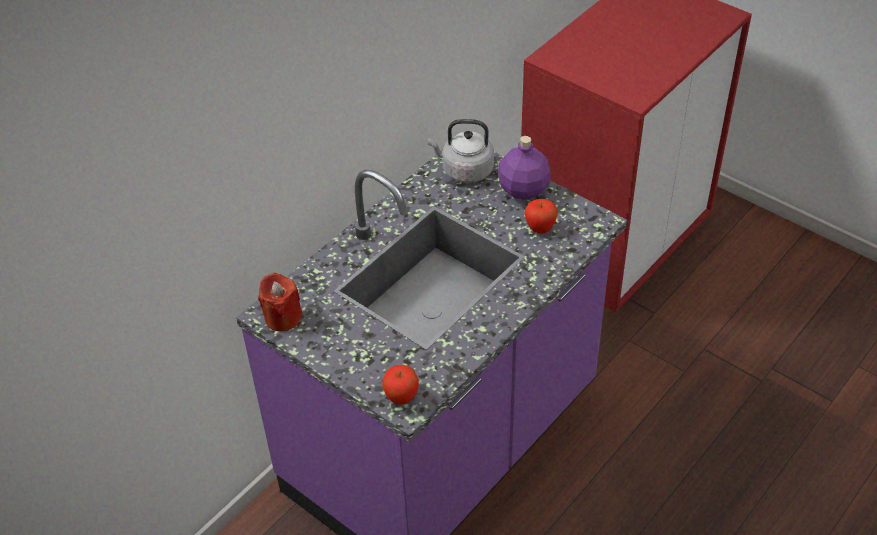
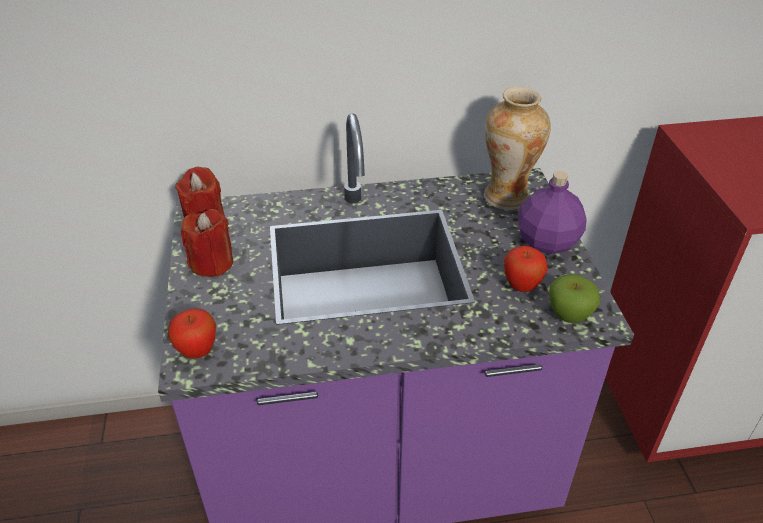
camera: 40 degrees right, 5 degrees down
(330, 341) = (212, 263): none -> red candle
(464, 171) = (507, 197): grey kettle -> vase
(584, 230) = (569, 315): none -> apple

